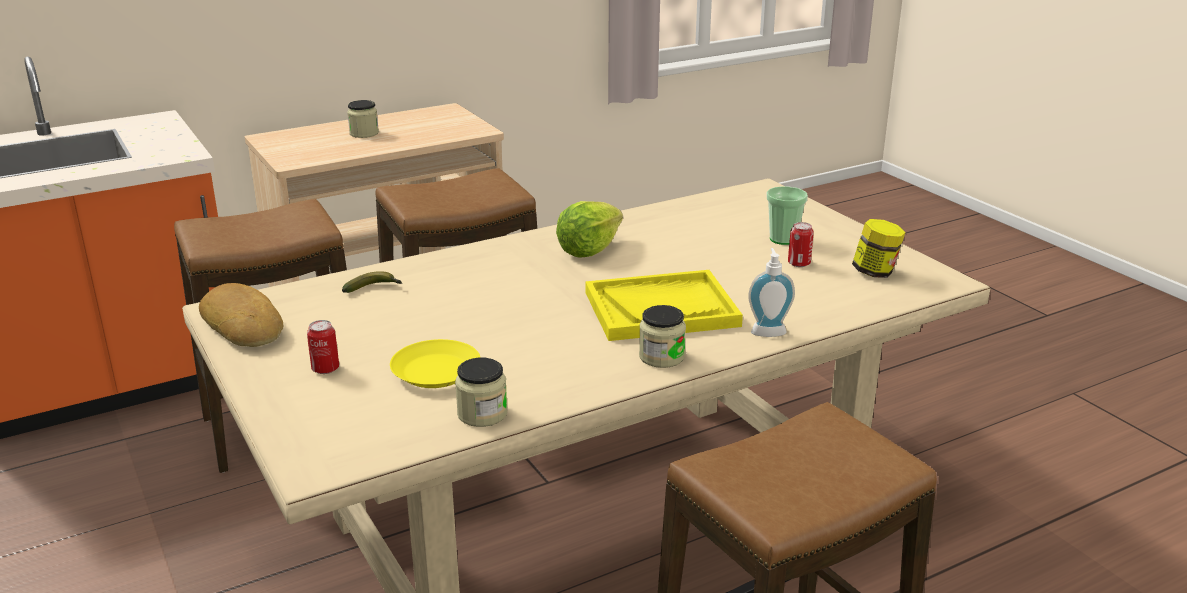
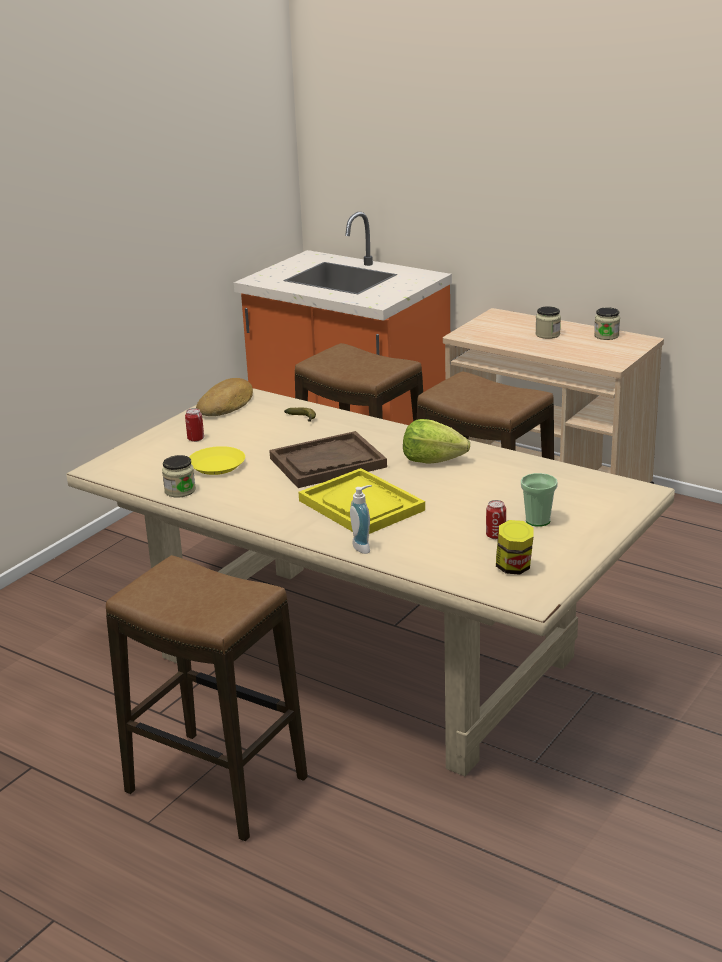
camera: 65 degrees right, 0 degrees up
(523, 302) = (327, 463): none -> brown tray
(661, 357) = (292, 521): jar -> jar (606, 336)

